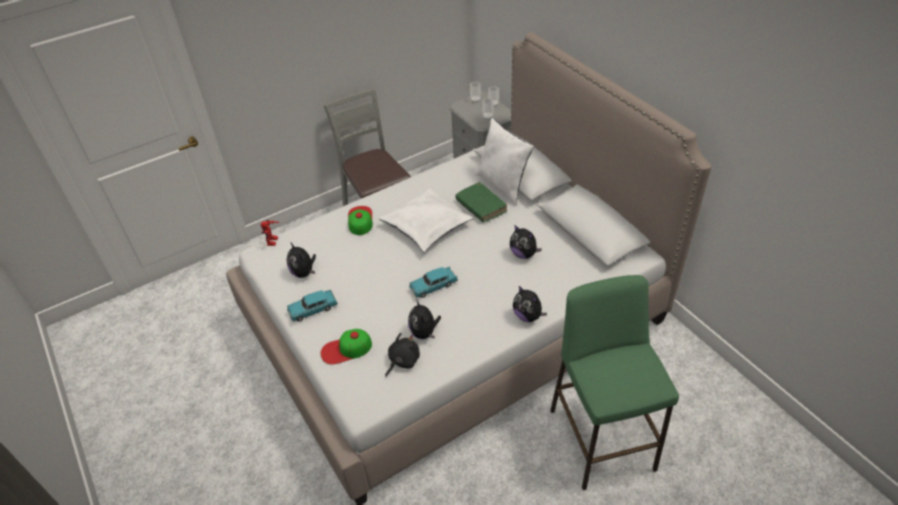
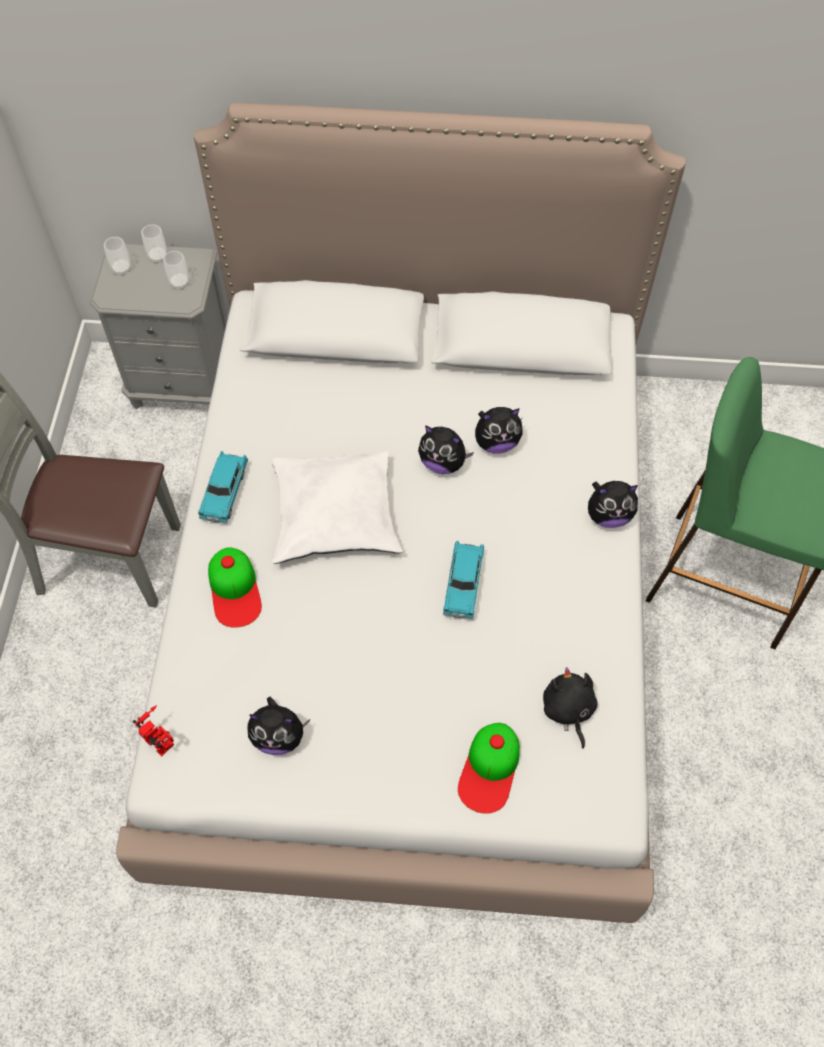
camera: 55 degrees left, 15 degrees up
(313, 310) = (372, 768): turquoise toy car -> turquoise toy car (225, 492)
(360, 220) = (235, 590): cap -> cap turned 135 degrees counterclockwise
(424, 333) = (539, 651): plush toy -> plush toy (442, 463)
(481, 206) = (358, 425): green book -> none
(503, 185) = (340, 370): white pillow -> none

